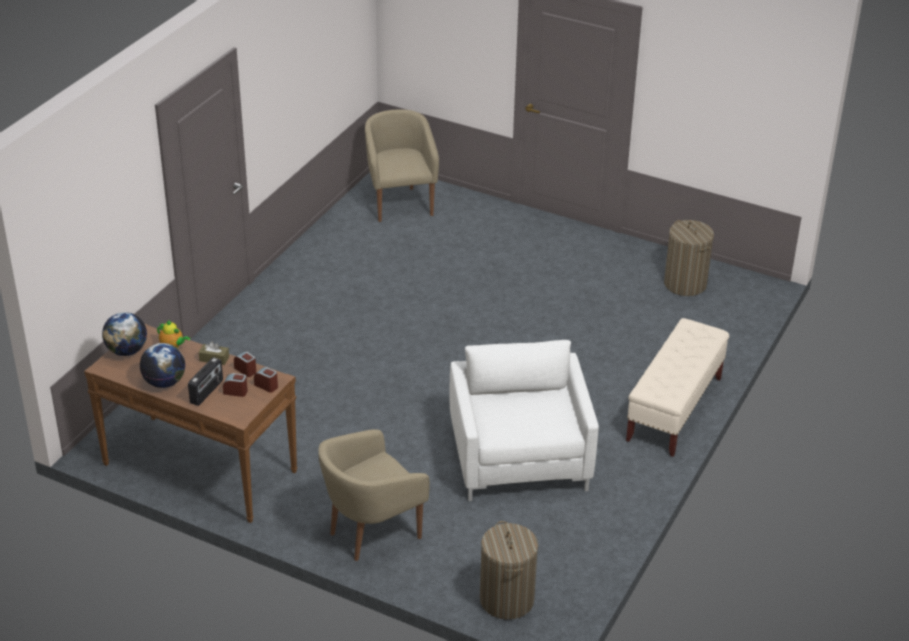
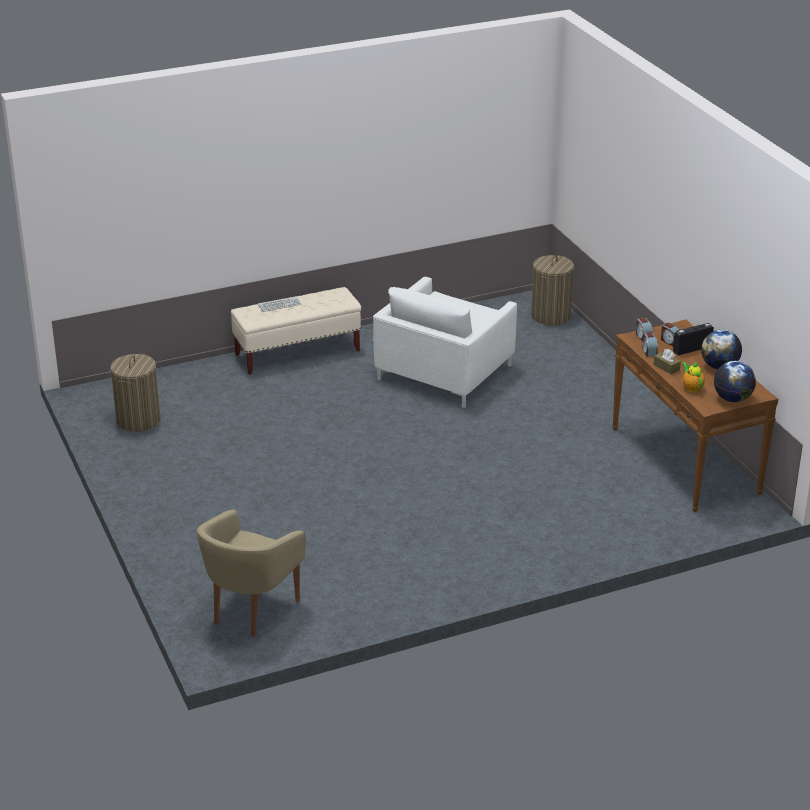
camera: 140 degrees left, 5 degrees down
(371, 532) = (597, 376): beige armchair -> none
(693, 352) = (279, 305): none -> keyboard

